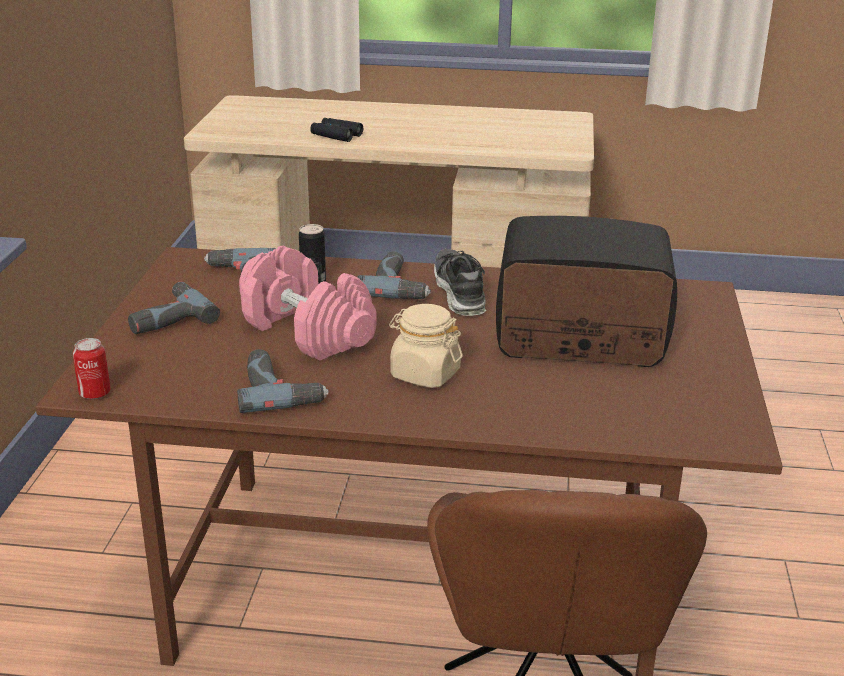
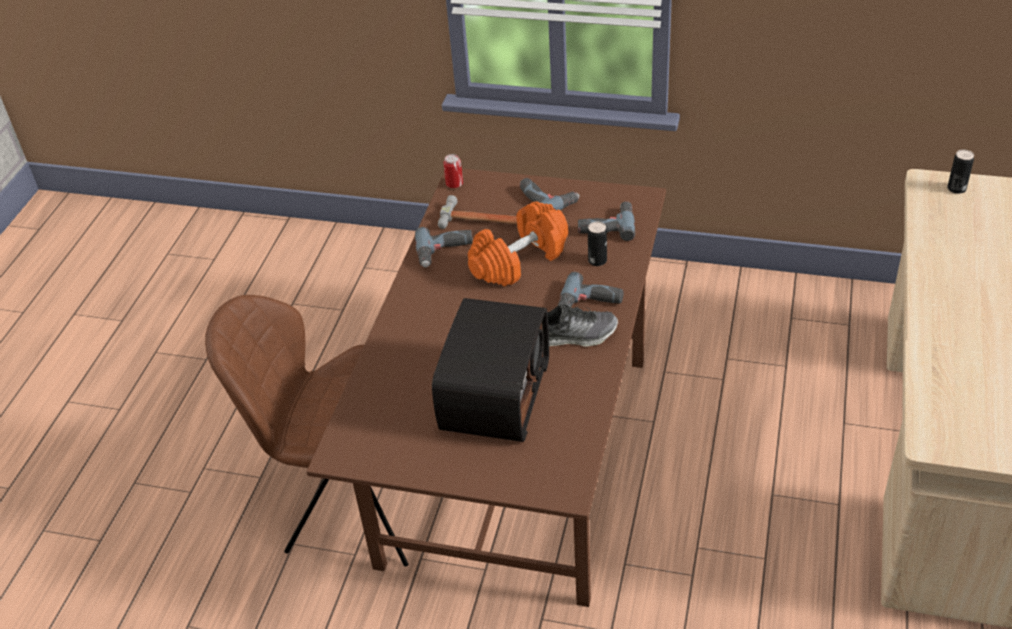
camera: 100 degrees right, 15 degrees up
(206, 364) = (482, 221): none -> hammer
(224, 125) = (956, 188): none -> can
(308, 331) = (519, 261): pink dumbbell -> orange dumbbell
(336, 135) = (943, 262): black binoculars -> none
(424, 374) = (452, 313): beige jar -> none

